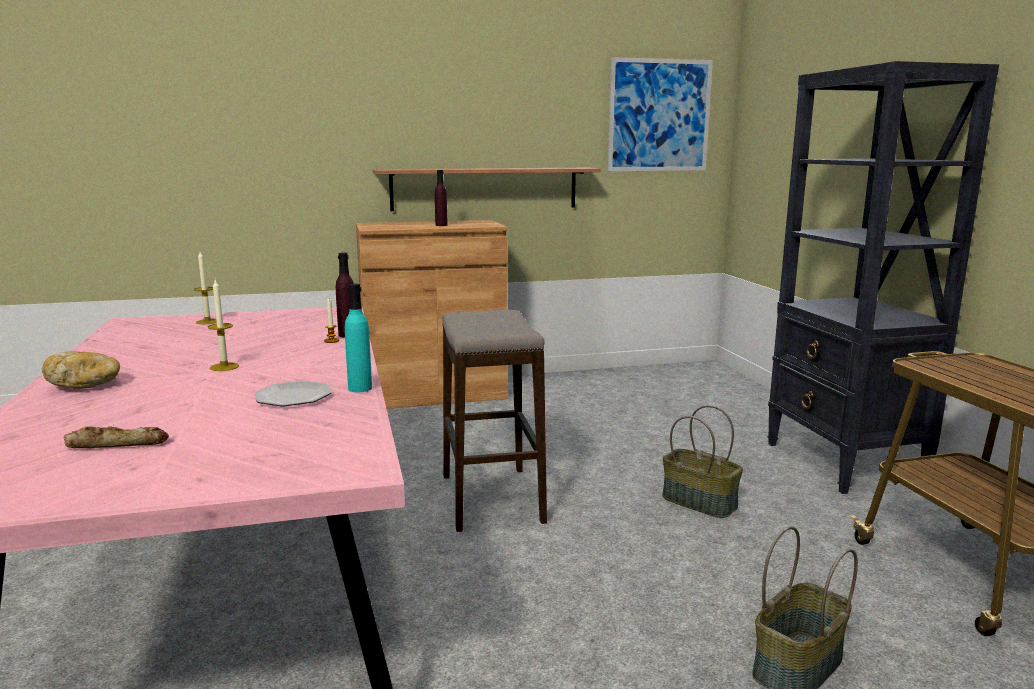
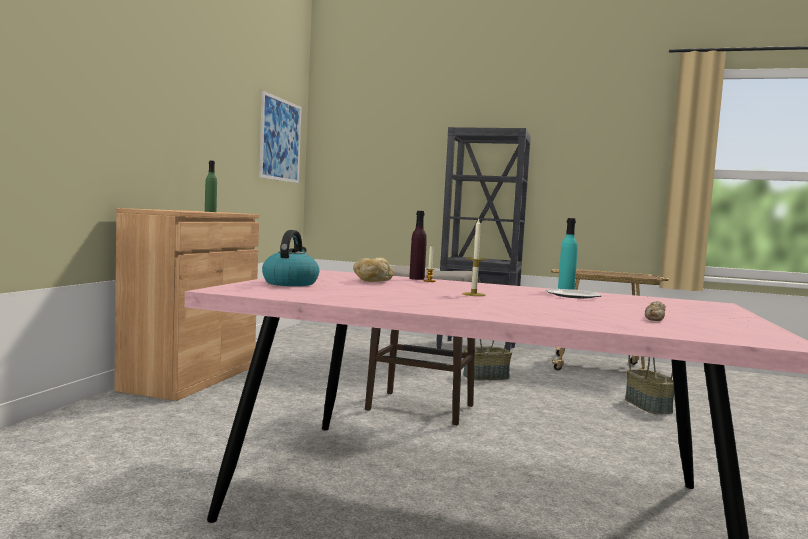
camera: 60 degrees left, 10 degrees down
(86, 385) = (485, 310): bread -> bread (373, 281)
(207, 321) = (290, 283): candle -> kettle
(441, 225) = (210, 211): purple bottle -> green bottle
(484, 188) = (198, 183): shelf -> none

